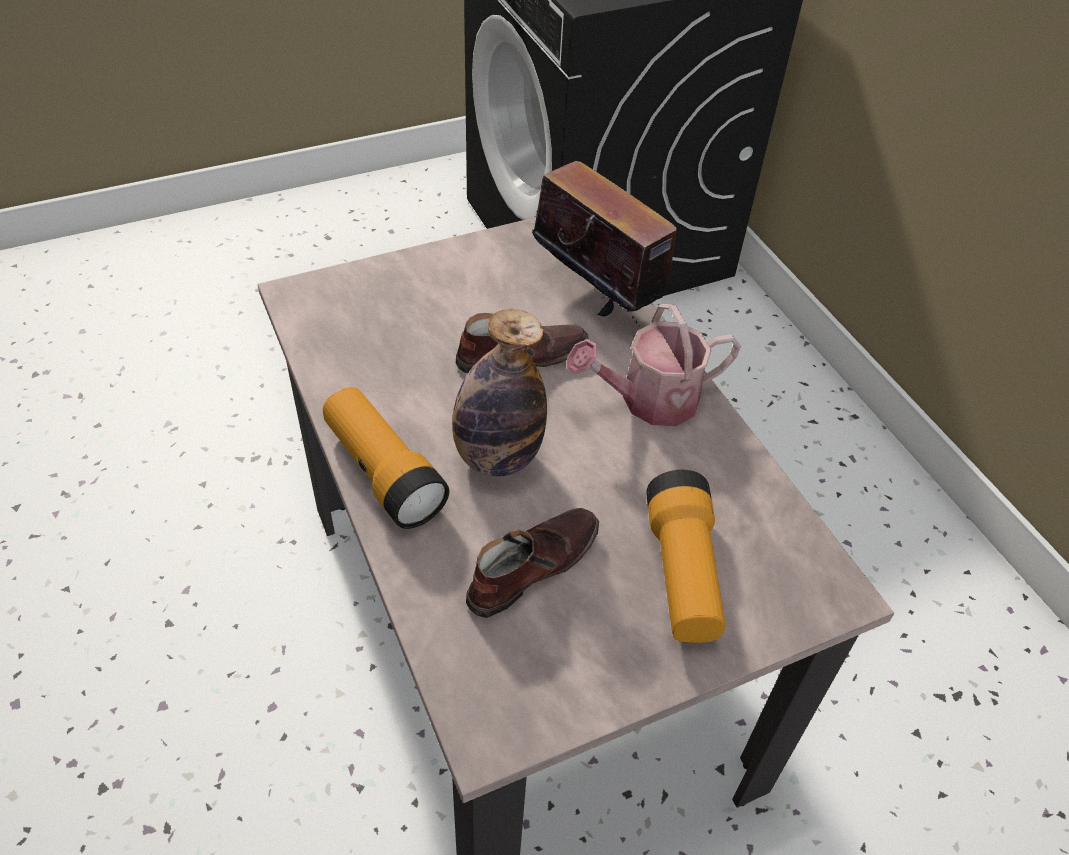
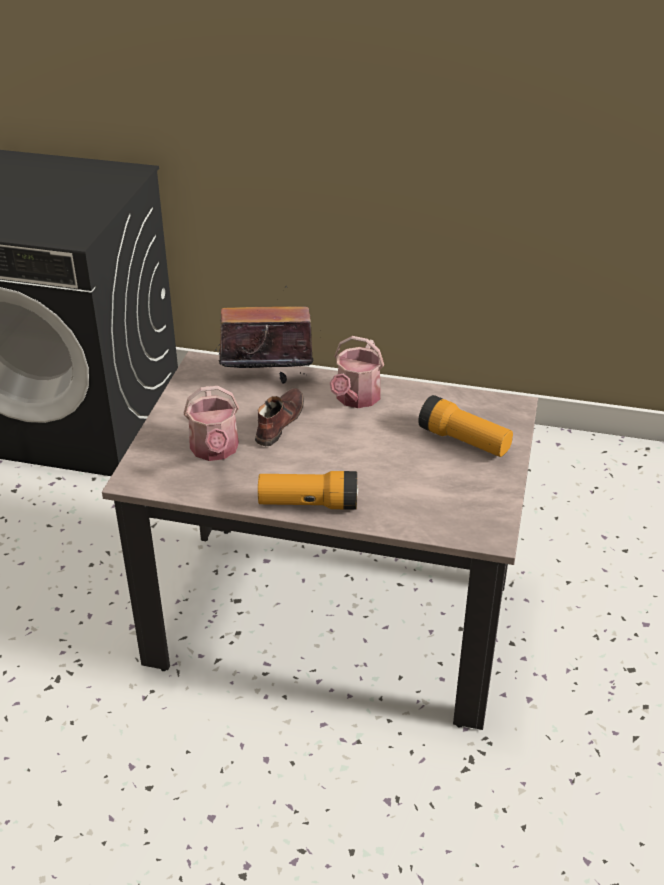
camera: 50 degrees left, 10 degrees down
(411, 330) = (215, 450): none -> watering can
(497, 457) = (339, 462): bottle -> none
(531, 566) = (416, 482): brown shoe -> none

